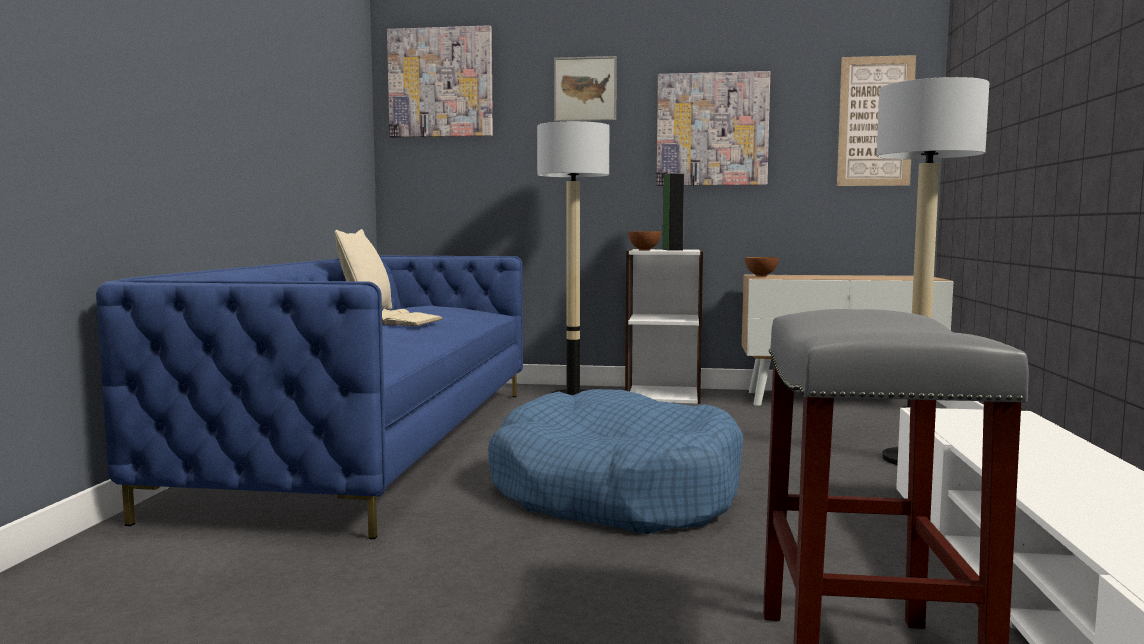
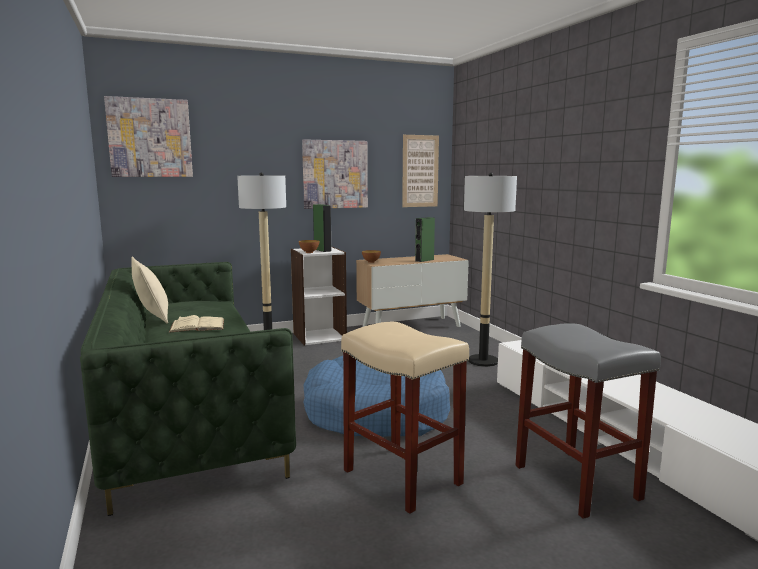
camera: 30 degrees left, 5 degrees up
(374, 442) = (188, 407): blue sofa -> green sofa
(531, 577) = (400, 476): none -> beige stool
(585, 89) = (256, 146): picture -> none
(862, 278) = (424, 260): none -> green speaker

